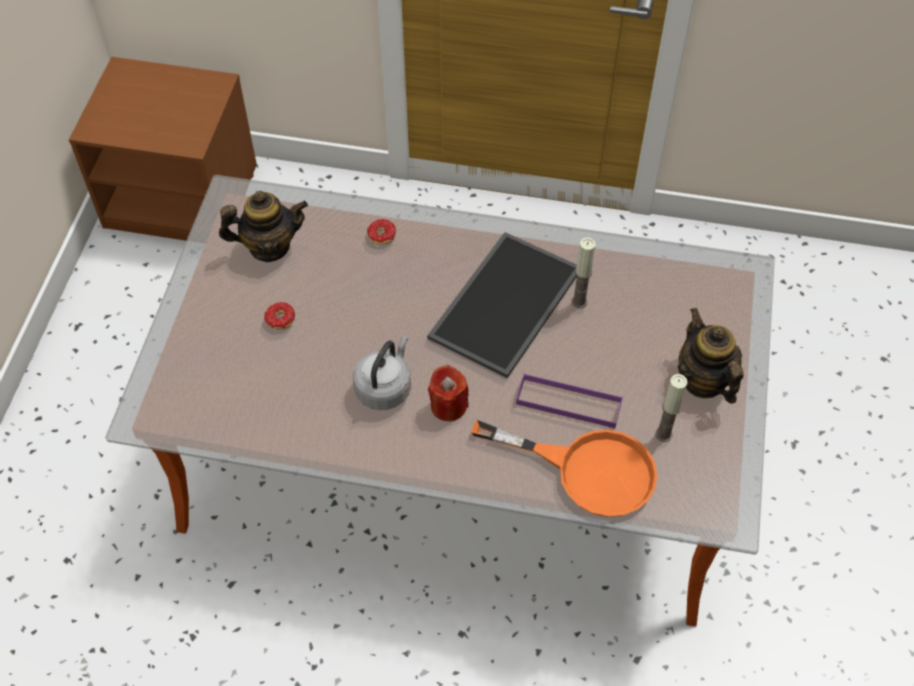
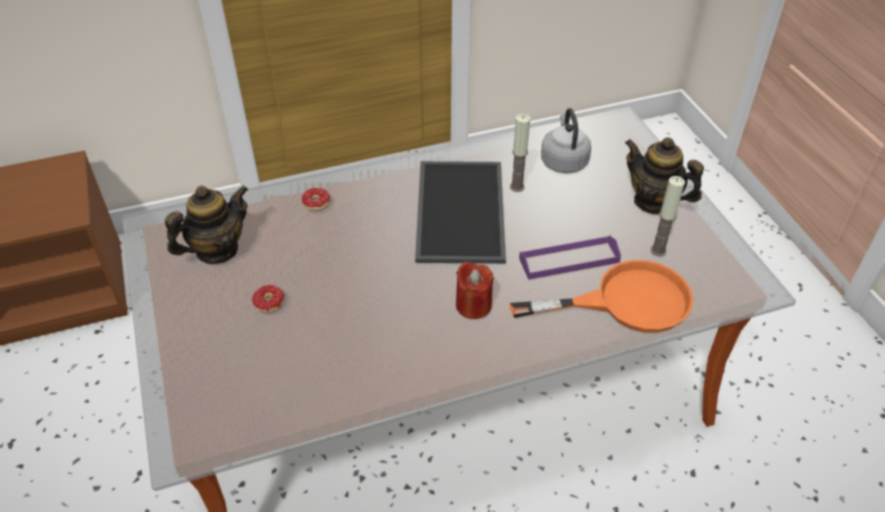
camera: 30 degrees left, 10 degrees down
(385, 388) = (407, 316): grey kettle -> grey kettle (563, 161)

